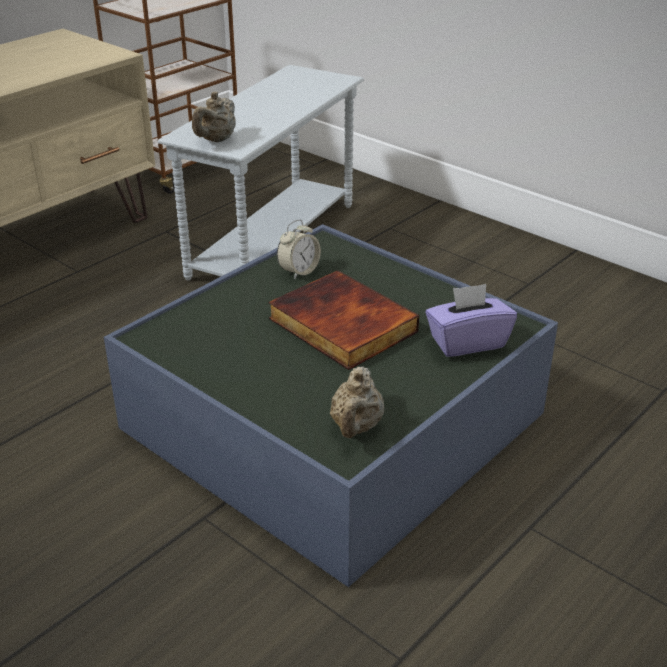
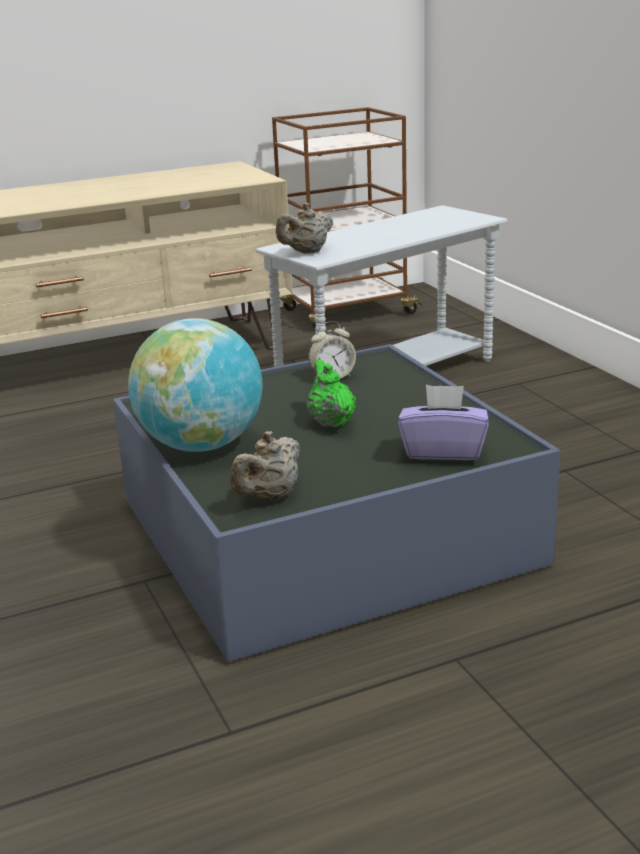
camera: 25 degrees right, 10 degrees down
(241, 378) = (201, 445): none -> globe
(340, 326) = (330, 421): book -> green teapot

